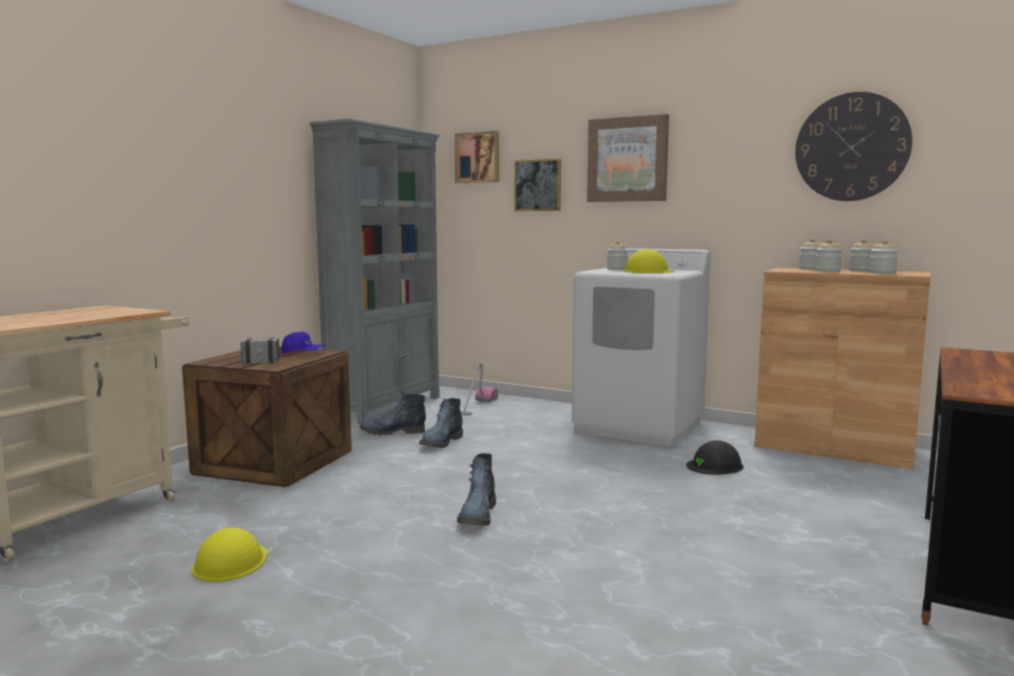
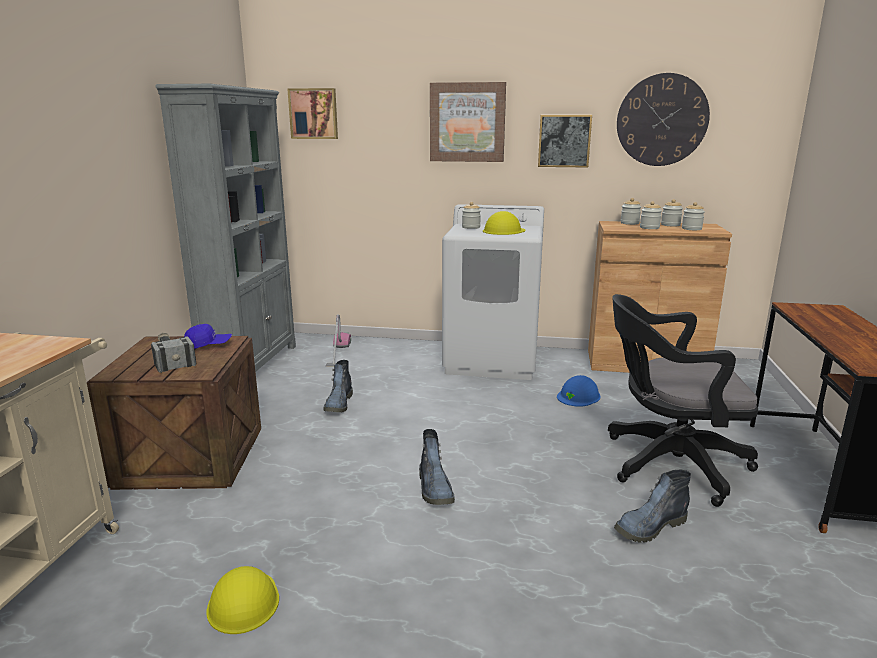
camera: 20 degrees left, 10 degrees up
(391, 432) = (282, 397): boot -> boot (650, 527)
(538, 185) = (378, 143): picture -> picture (564, 141)
(715, 466) = (578, 396): black hard hat -> blue hard hat
(770, 534) = (667, 463): none -> black office chair

